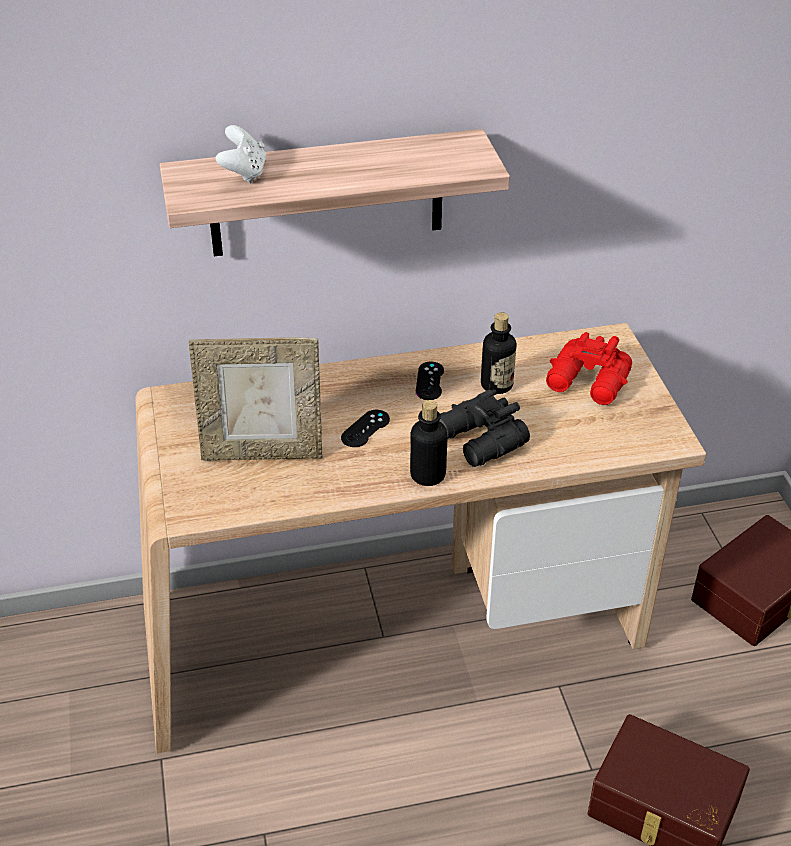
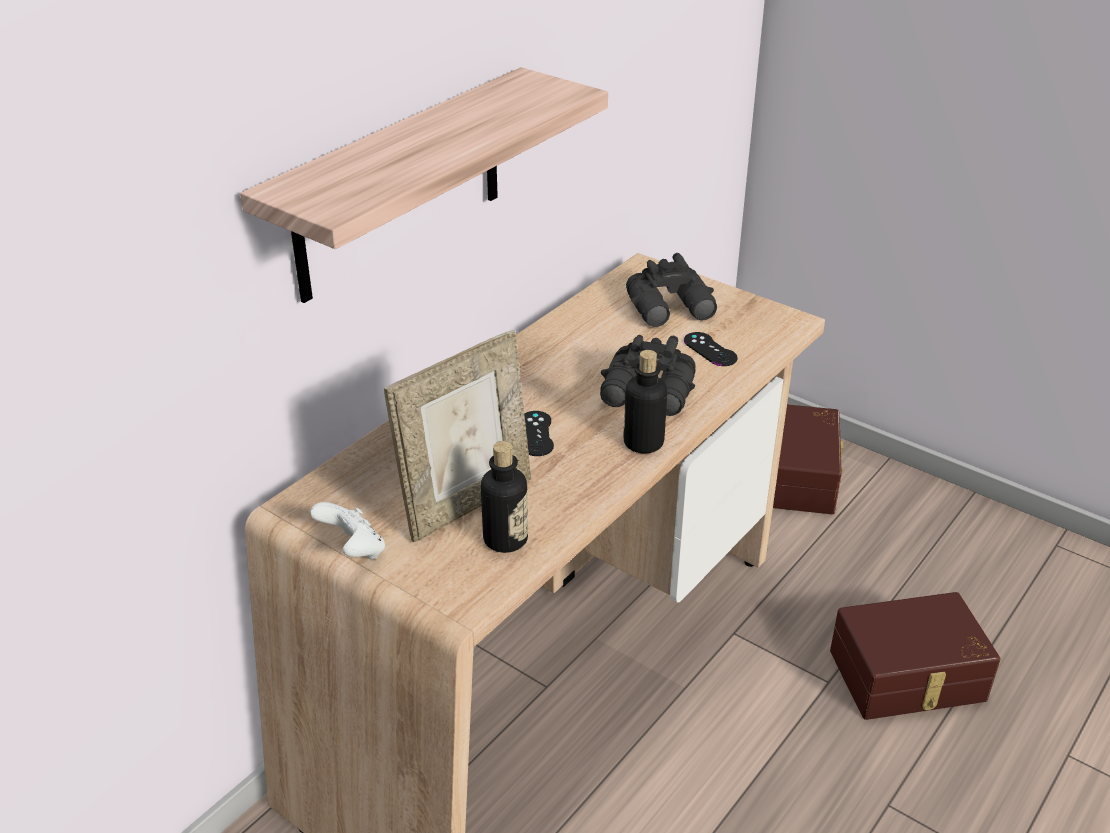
camera: 40 degrees left, 5 degrees down
(244, 173) = (355, 169): white game controller -> white game controller (353, 550)
(429, 381) = (540, 368): black game controller -> black game controller (710, 349)
(496, 385) = (601, 344): bottle -> bottle (505, 539)
(588, 383) = (672, 309): red binoculars -> black binoculars

